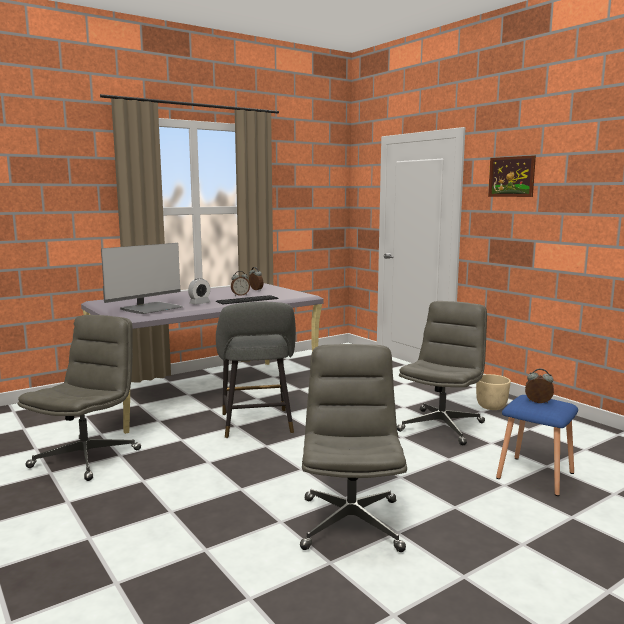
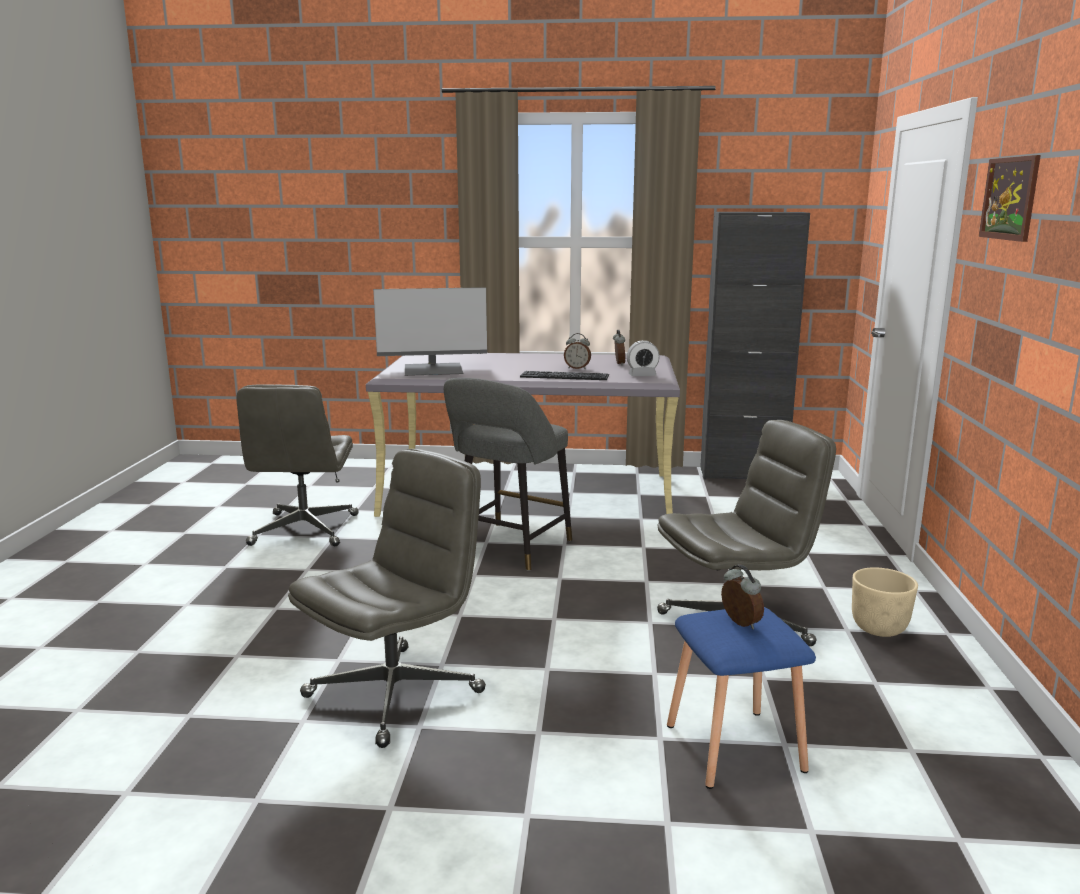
camera: 40 degrees right, 5 degrees up
(86, 458) = (305, 530): grey office chair -> grey office chair turned 120 degrees clockwise
(199, 303) = (500, 372): alarm clock -> alarm clock (642, 375)
(308, 354) = (742, 474): none -> black cabinet

